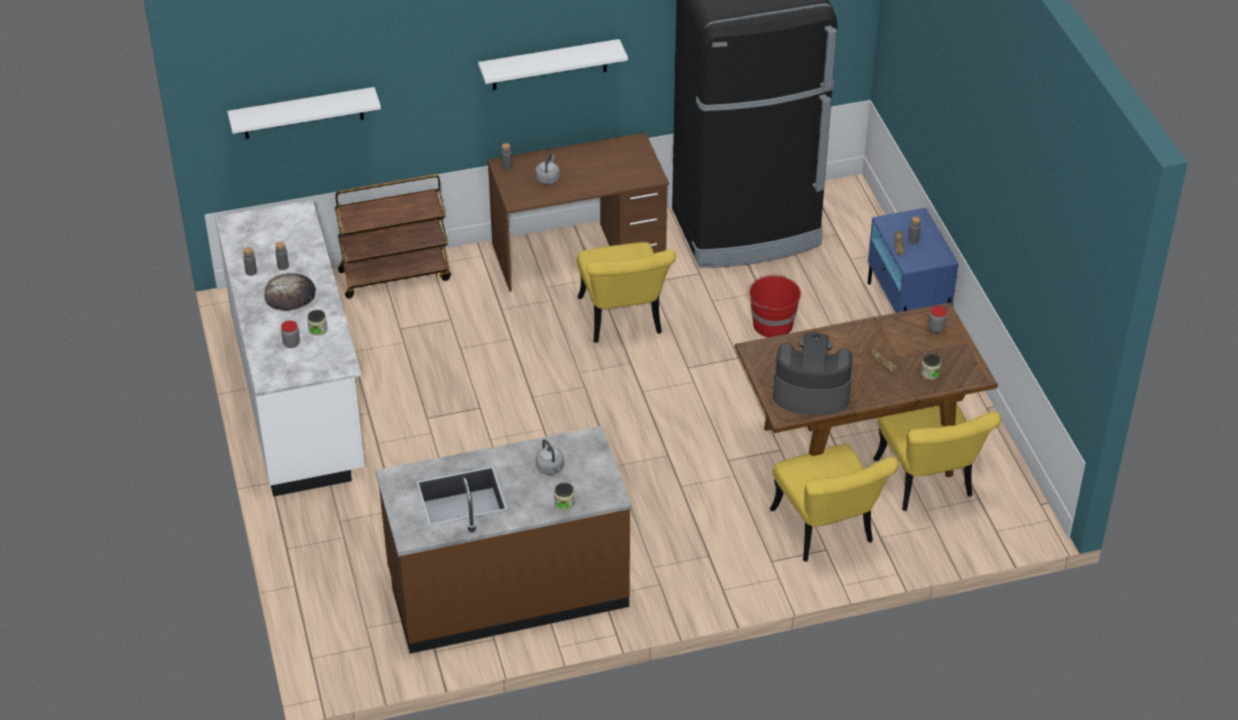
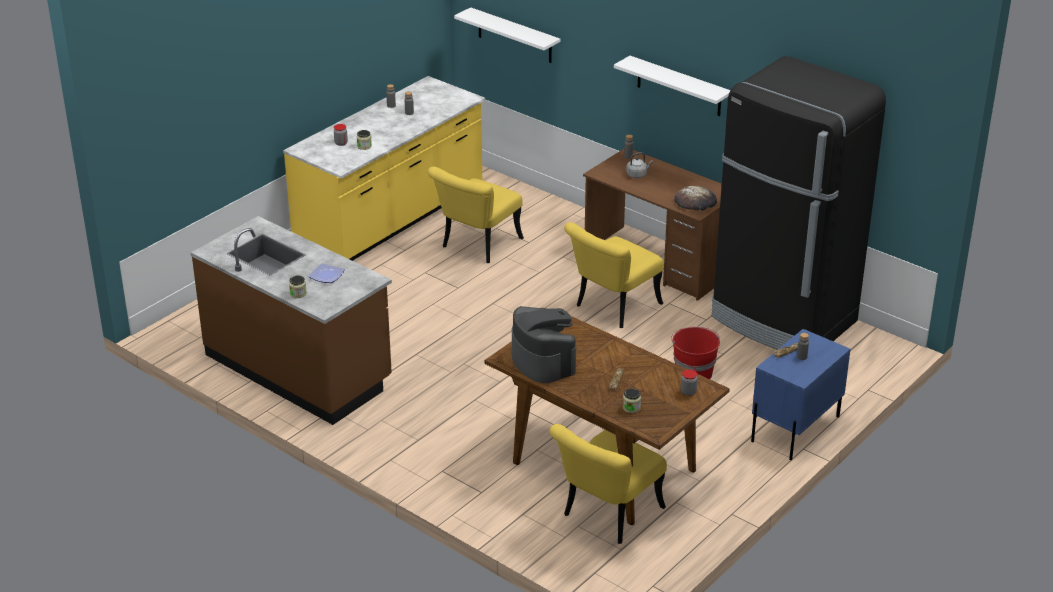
camera: 55 degrees right, 10 degrees down
(290, 295) = (385, 125): bread -> bread (695, 202)
(299, 396) = (391, 220): white counter -> yellow counter
(395, 275) = (545, 205): brown cart -> none
(550, 468) = (327, 276): grey kettle -> plate
(827, 533) = (499, 486): yellow chair -> yellow chair (477, 246)

